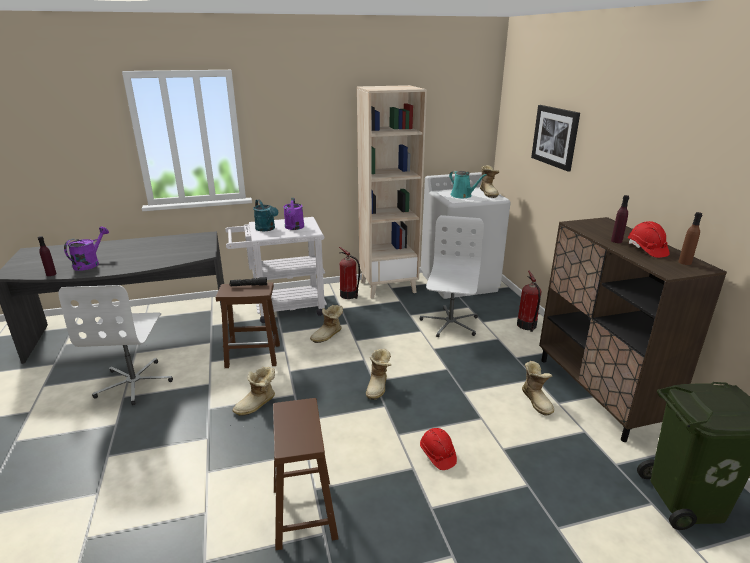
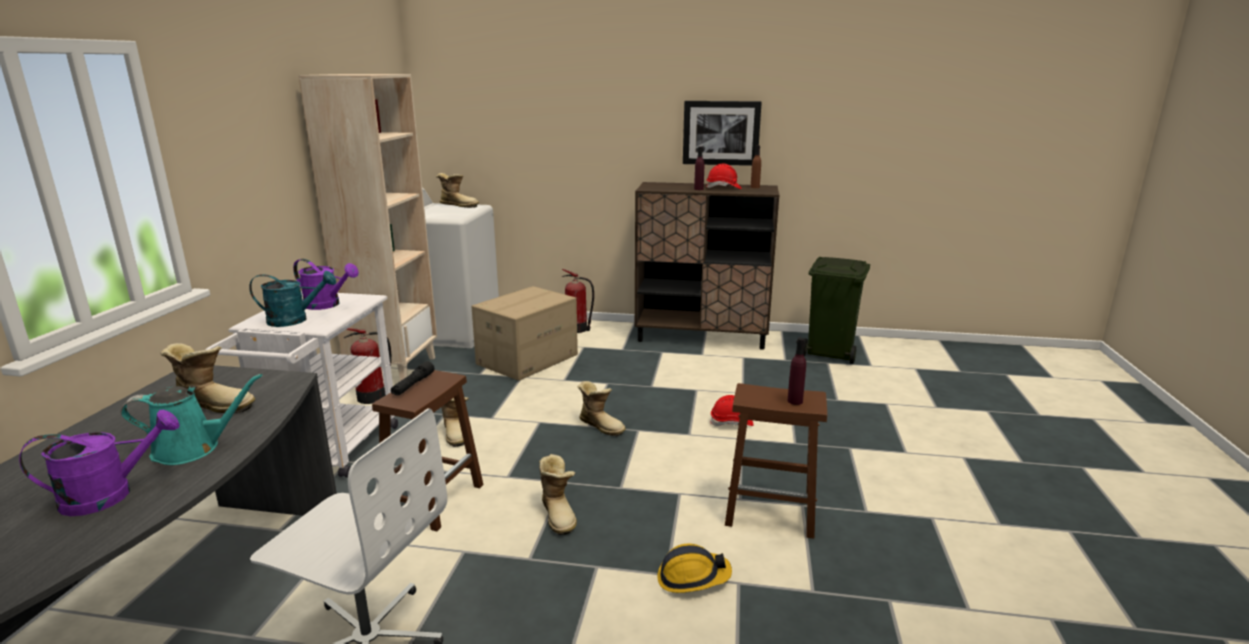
camera: 65 degrees left, 5 degrees down
(51, 274) = (83, 548): purple bottle -> purple bottle (795, 401)
(90, 263) = (110, 495): purple watering can -> purple watering can turned 105 degrees clockwise
(206, 486) = (692, 577): none -> hard hat
(449, 323) = (527, 359): white office chair -> cardboard box
(462, 196) = (445, 213): turquoise watering can -> turquoise watering can (192, 449)
(537, 401) = (692, 361): boot -> boot (215, 404)
(555, 137) = (536, 121): picture -> picture (721, 133)

